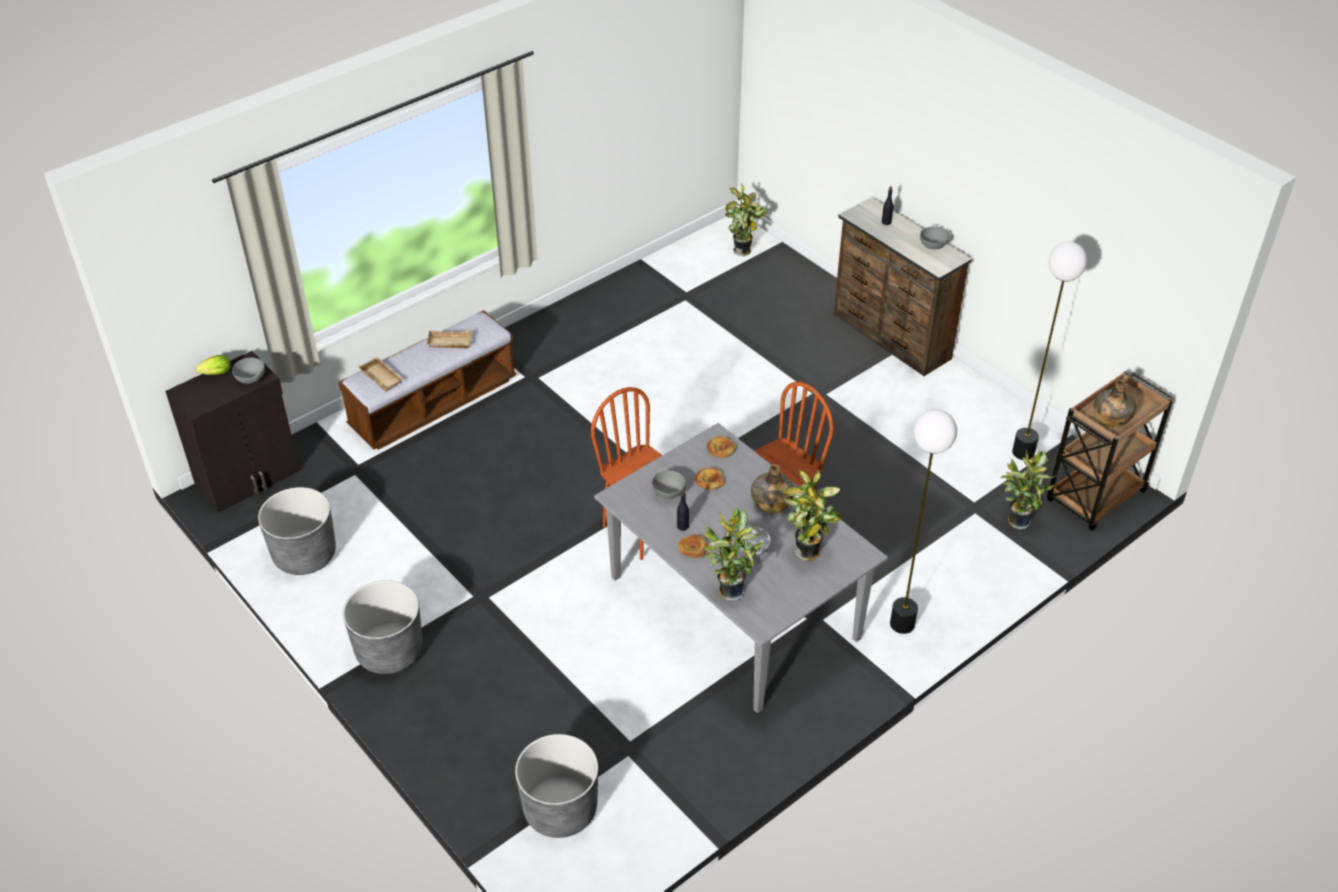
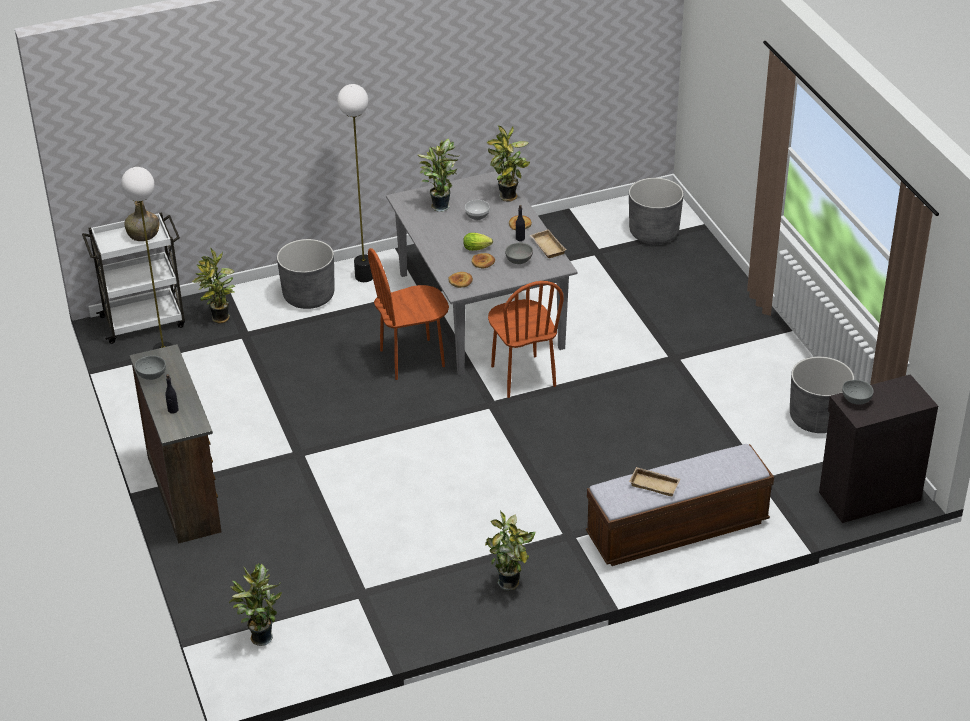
camera: 160 degrees left, 5 degrees down
(215, 374) = (891, 411): lettuce -> lettuce (478, 248)
(383, 377) = (728, 463): beige tray -> beige tray (546, 247)
(389, 651) = (753, 337): grey planter -> grey planter (309, 296)
(566, 328) = (511, 583): none -> potted plant
(771, 502) = (445, 240): green bottle -> none
(1094, 497) = (144, 321): brown cart -> white cart

